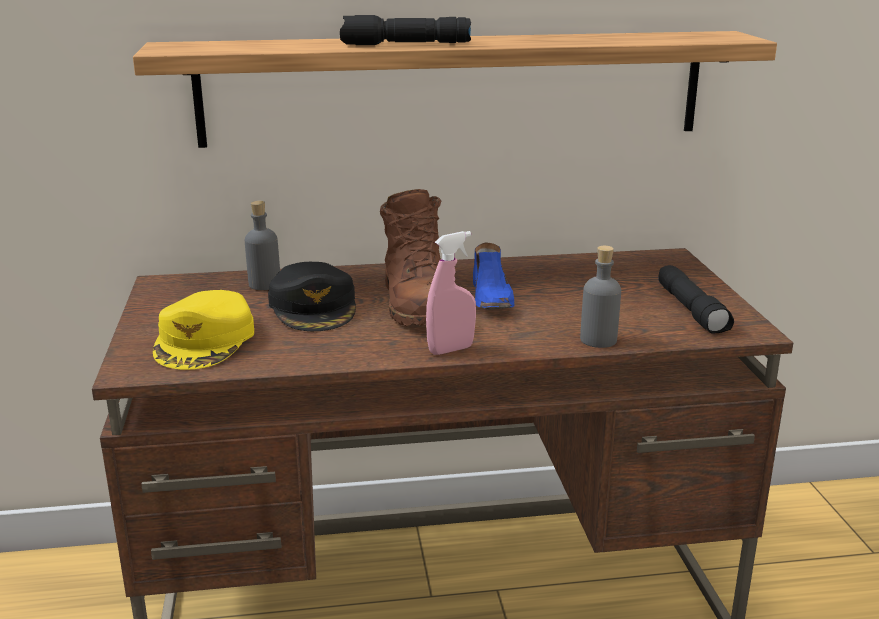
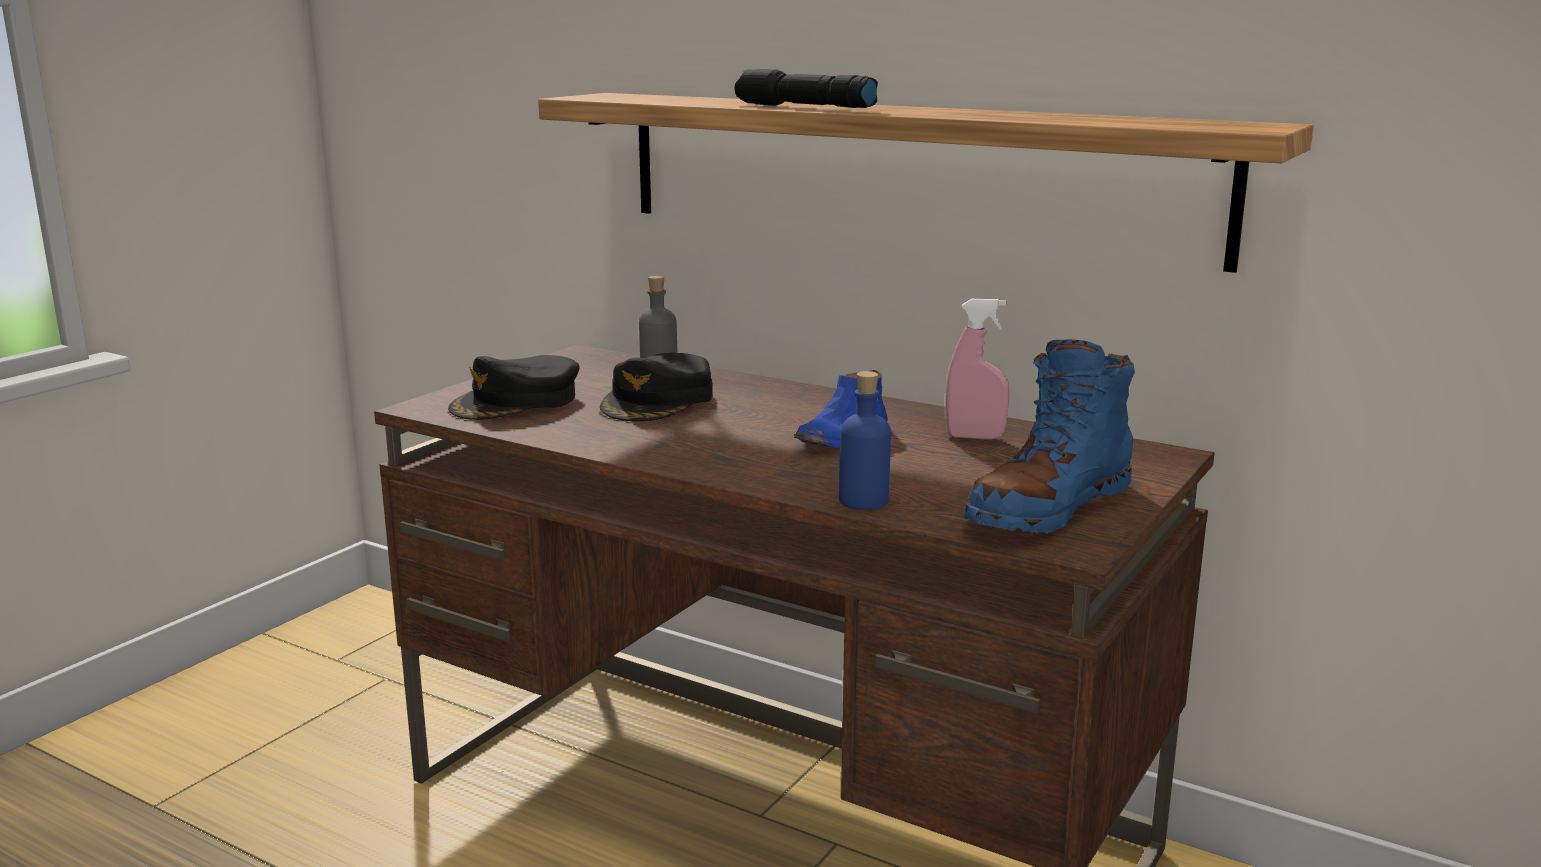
camera: 40 degrees right, 5 degrees down
(205, 341) = (516, 402): yellow cap -> black cap
(417, 304) = (756, 422): brown boot -> none
(451, 349) = (696, 465): pink spray bottle -> pink spray bottle (975, 437)
(598, 340) = (863, 501): grey bottle -> blue bottle
(692, 310) = (1049, 508): black flashlight -> blue boot

